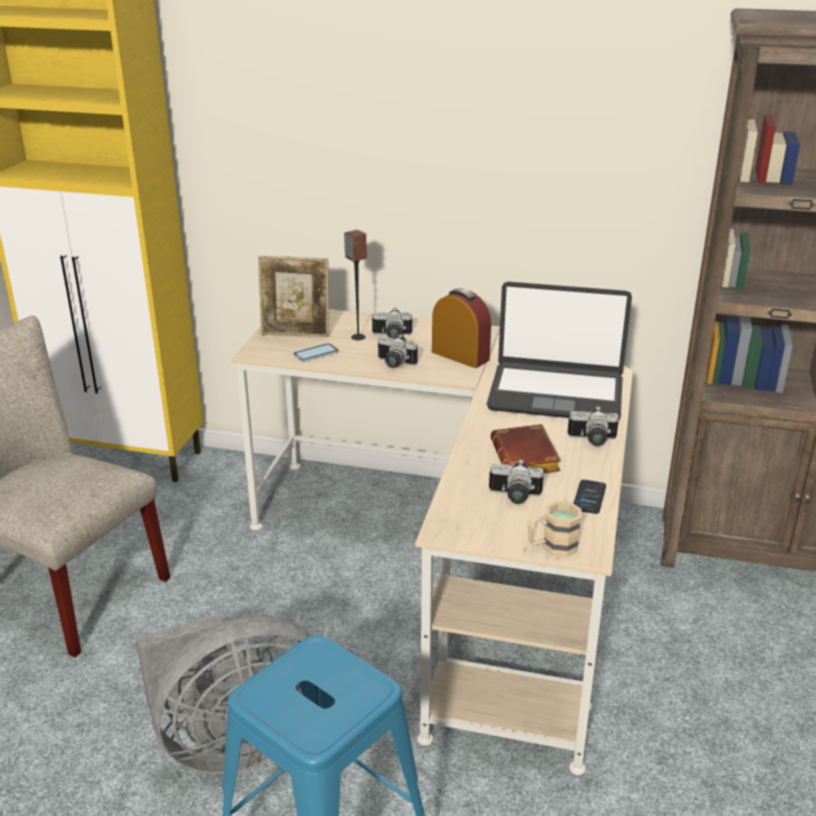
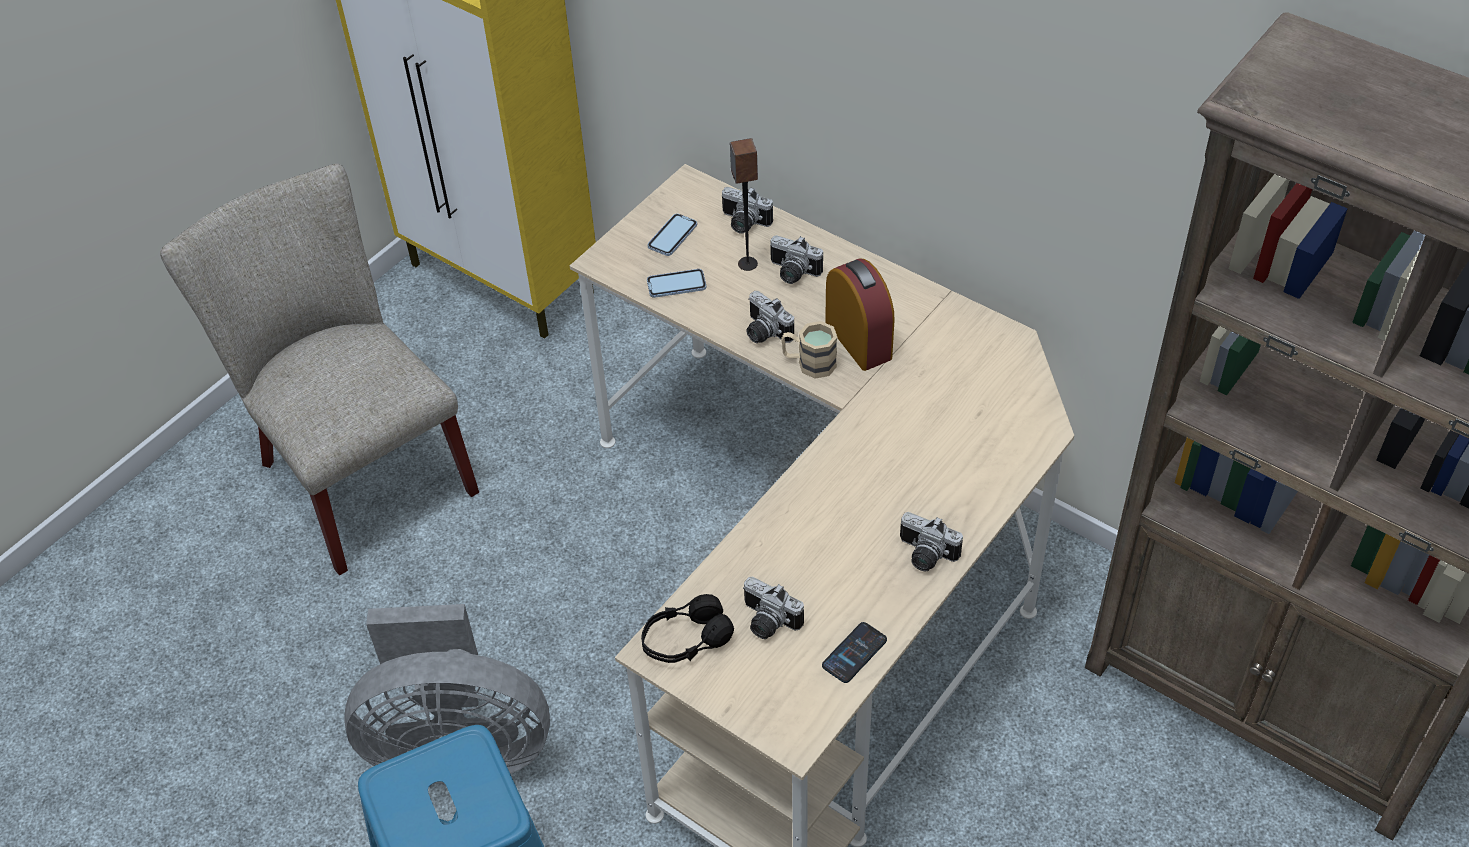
camera: 25 degrees right, 20 degrees up
(296, 334) = (672, 236): picture frame -> phone
(341, 321) = (743, 223): none -> camera
(463, 520) = (686, 640): none -> black headphones
(527, 458) = (823, 562): brown book -> none
(552, 546) = (760, 716): beige mug -> beige mug (809, 363)
(556, 393) = (936, 453): laptop -> none

